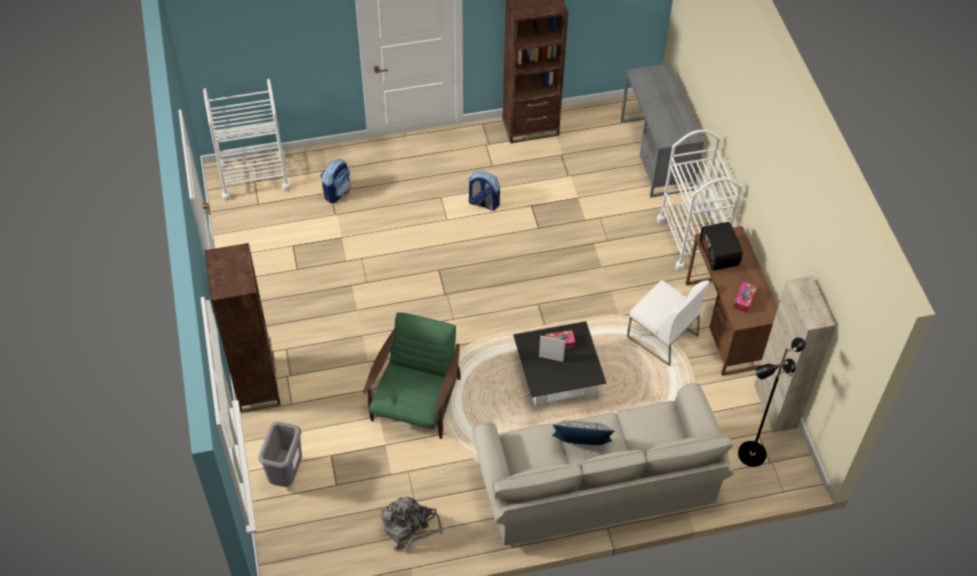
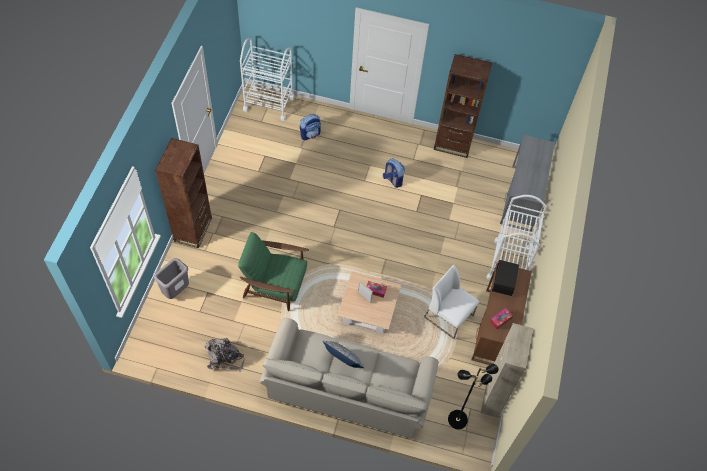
camera: 25 degrees right, 5 degrees up
(416, 402) = (275, 285): green armchair -> green armchair turned 120 degrees counterclockwise
(557, 377) = (368, 310): black coffee table -> beige coffee table
(661, 336) = (449, 316): white chair -> white chair turned 150 degrees clockwise

